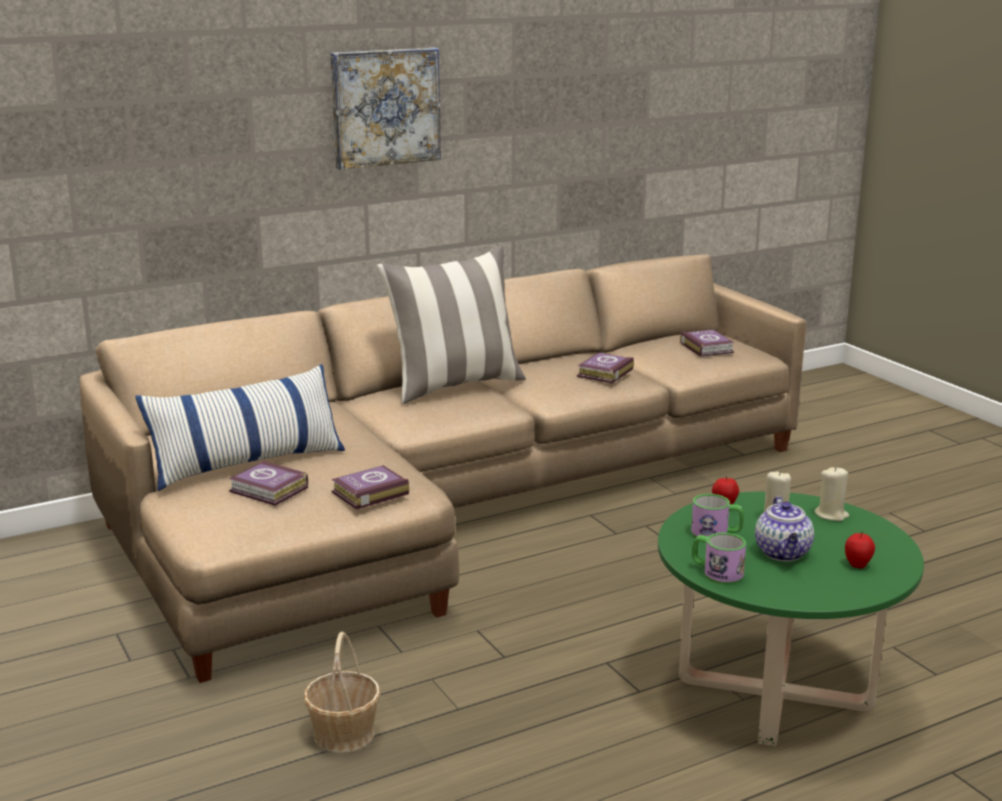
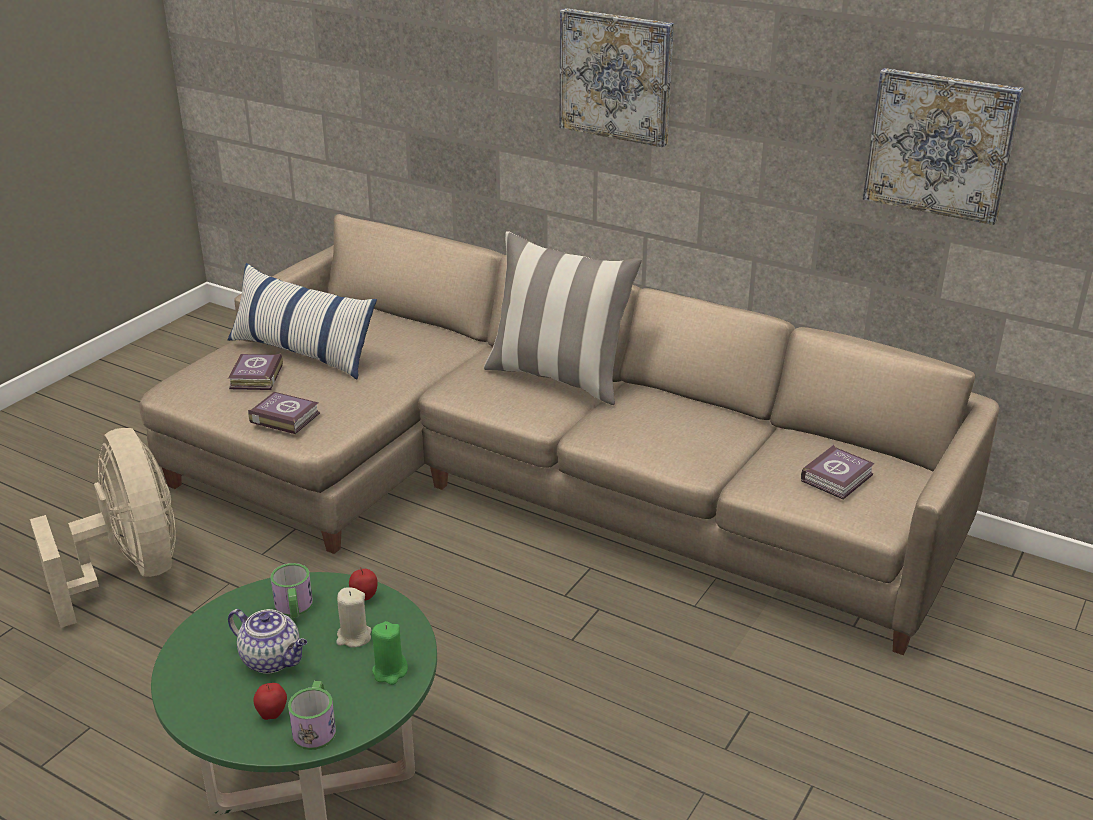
camera: 60 degrees right, 10 degrees up
(343, 734) = (130, 571): basket -> beige fan
(603, 373) = (676, 439): book -> none
(636, 100) = (940, 144): none -> picture
(716, 573) = (207, 629): mug -> mug (316, 727)
(783, 553) = (273, 660): teapot -> teapot turned 120 degrees counterclockwise
(831, 515) = (390, 671): beige candle -> green candle

